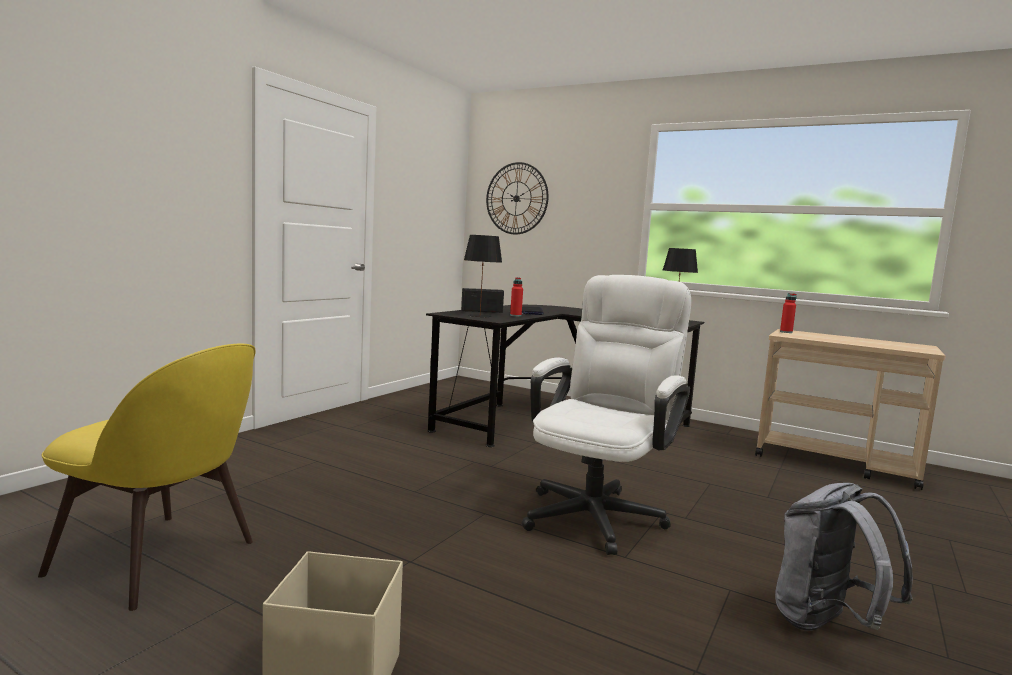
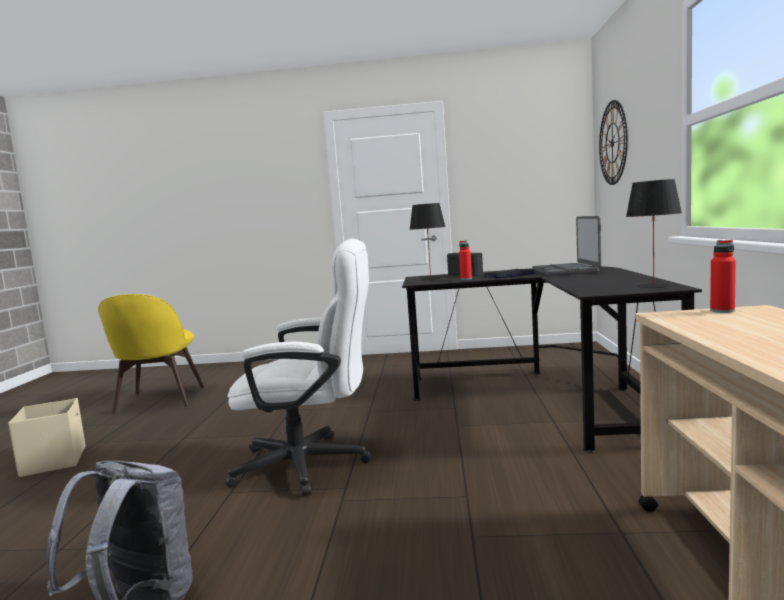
camera: 65 degrees right, 0 degrees up
(548, 308) = (565, 271): none -> laptop

